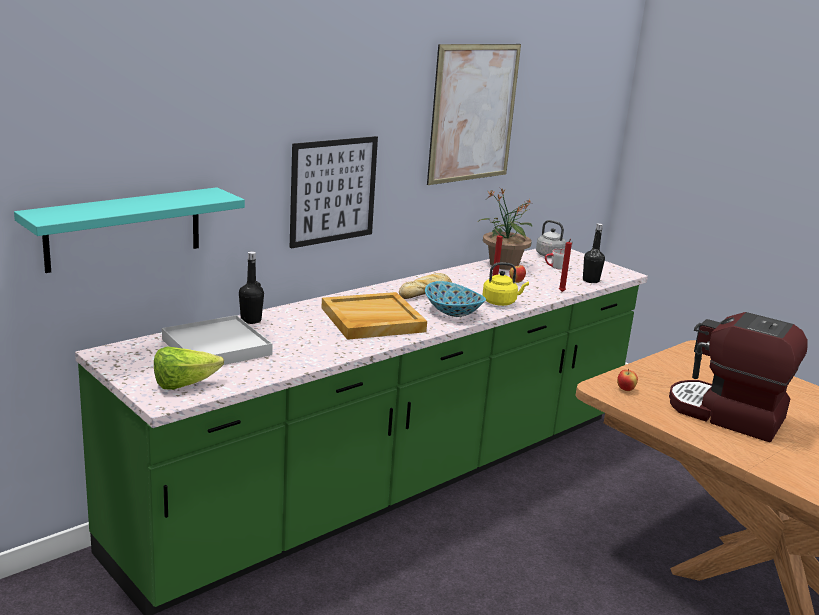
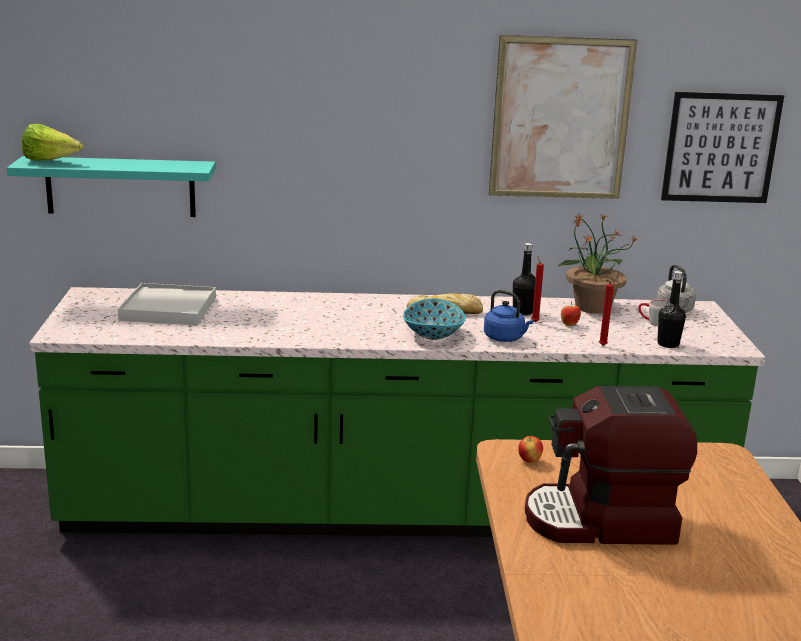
camera: 40 degrees right, 0 degrees up
(184, 385) = (92, 327): lettuce -> lettuce (50, 161)
(251, 320) = (236, 296): black bottle -> black bottle (522, 312)
(333, 191) = (355, 184): picture -> picture (721, 148)
(372, 320) = (339, 321): beige tray -> none
(501, 302) = (505, 338): yellow kettle -> blue kettle
(726, 415) = (602, 521): coffee machine -> coffee machine turned 75 degrees counterclockwise

